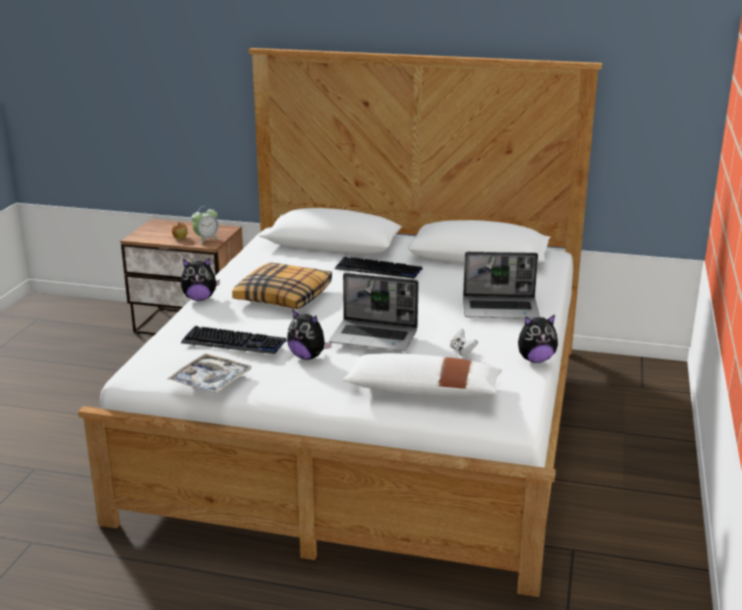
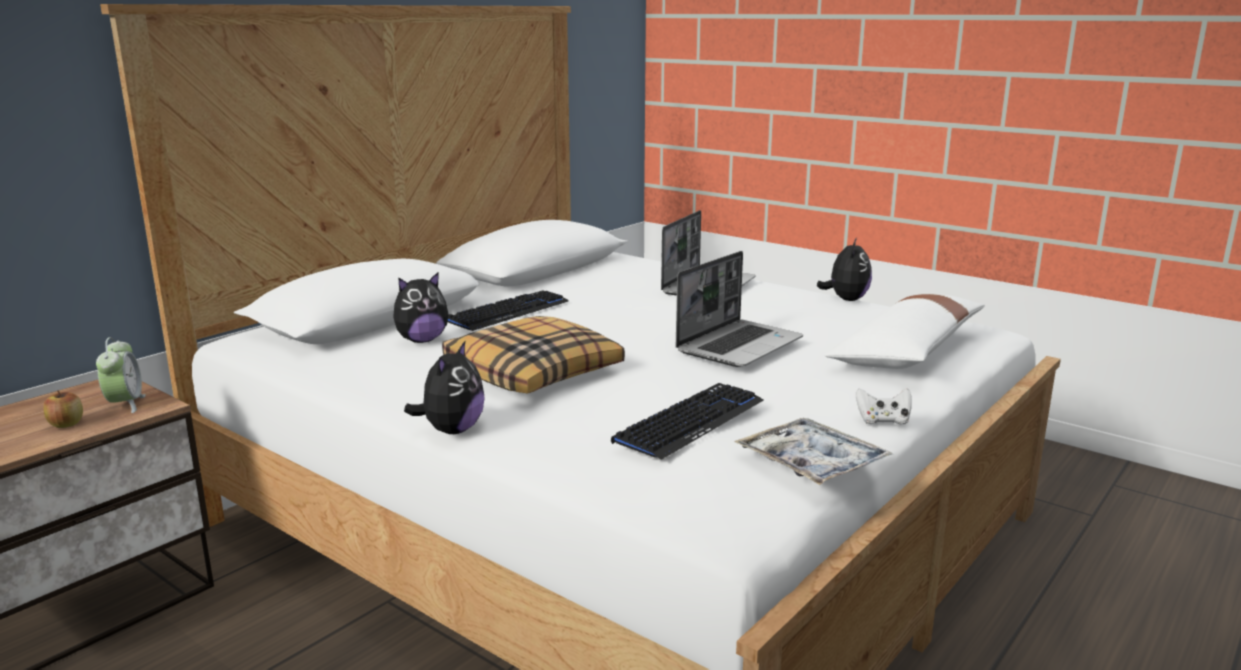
camera: 65 degrees left, 5 degrees down
(308, 356) = (764, 390): plush toy -> plush toy (421, 340)
(462, 351) = (809, 318): white game controller -> white game controller (883, 421)

